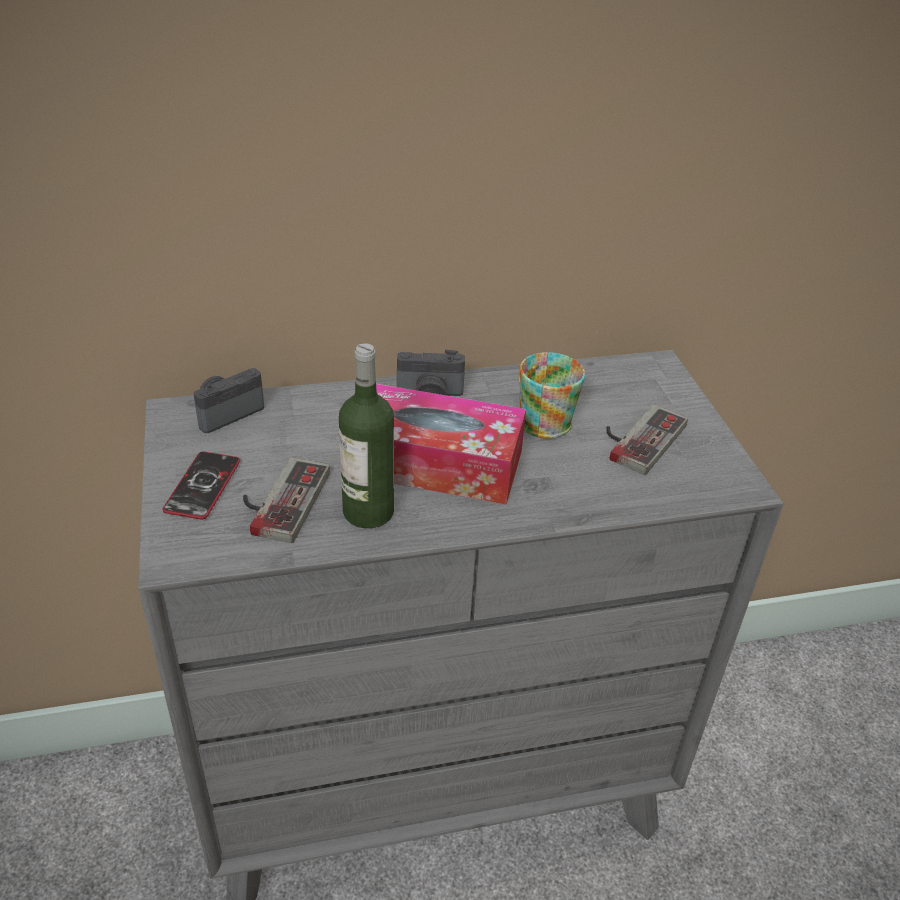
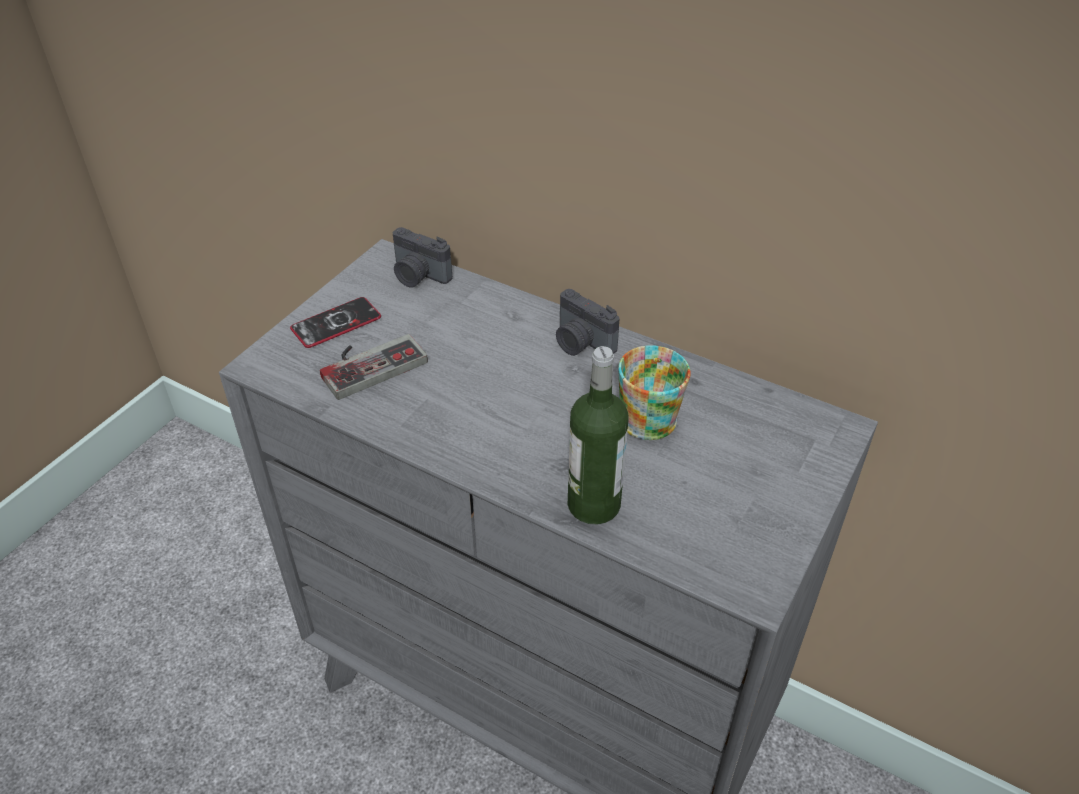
camera: 45 degrees right, 5 degrees up
(226, 412) = (418, 276): camera -> camera turned 150 degrees counterclockwise
(368, 512) = (414, 409): bottle -> bottle (594, 504)
(436, 463) = (512, 401): tissue box -> none
(637, 437) = (715, 482): game controller -> none

